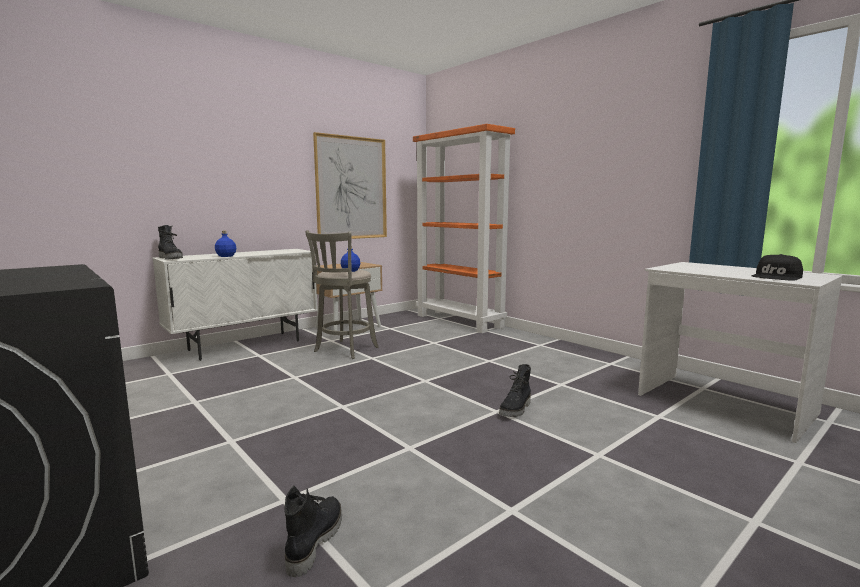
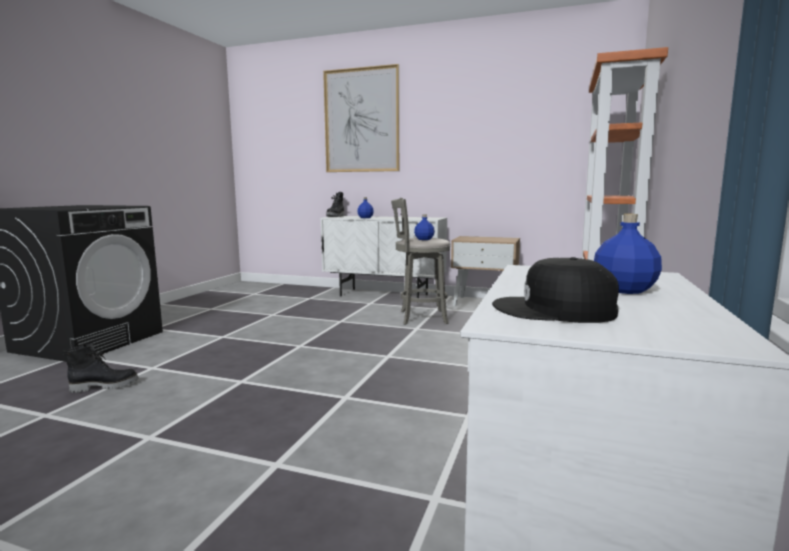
camera: 60 degrees right, 0 degrees up
(351, 188) = (516, 156): picture -> picture (361, 120)
(516, 409) = (359, 405): black boot -> none
(730, 269) = (624, 290): none -> blue bottle

